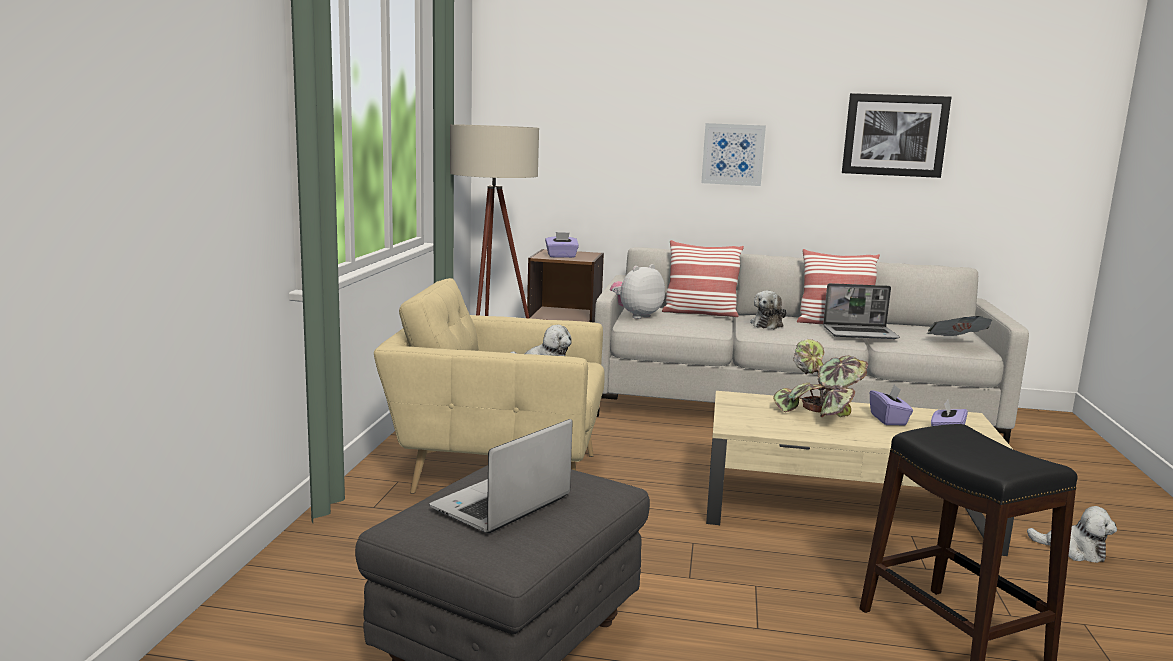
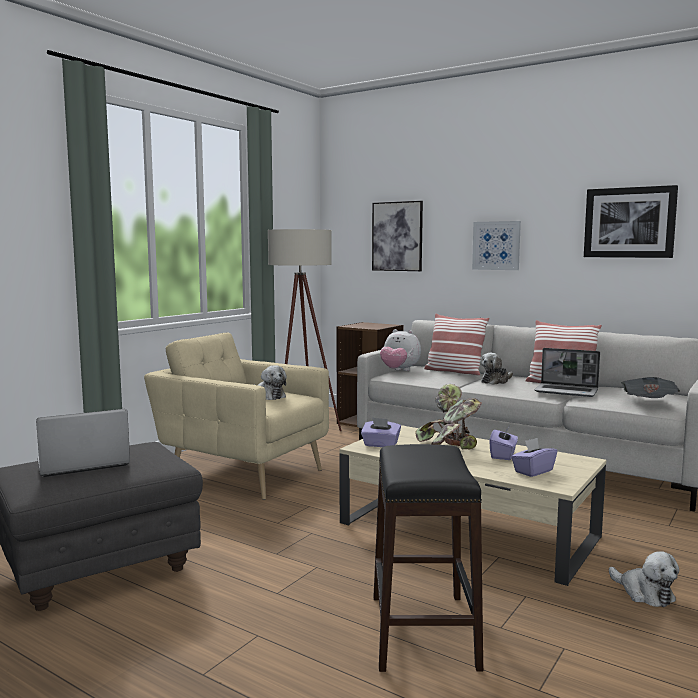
camera: 25 degrees right, 5 degrees down
(561, 256) = (363, 326): purple tissue box -> purple tissue box (380, 445)
(594, 136) = (397, 236): none -> picture
(636, 315) = (399, 371): plush toy -> plush toy turned 135 degrees counterclockwise

